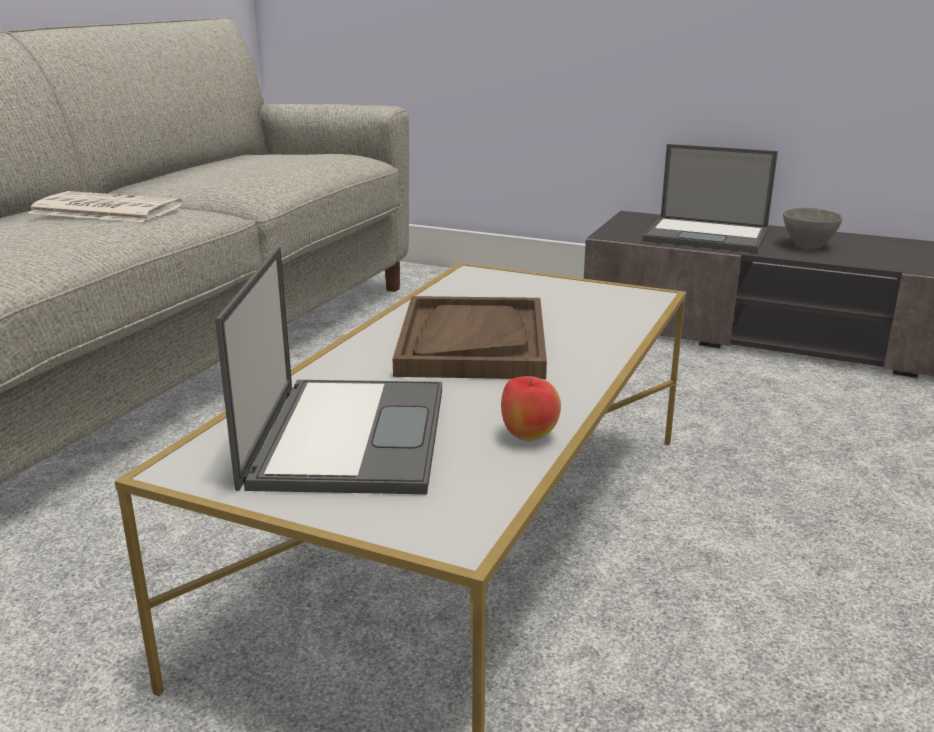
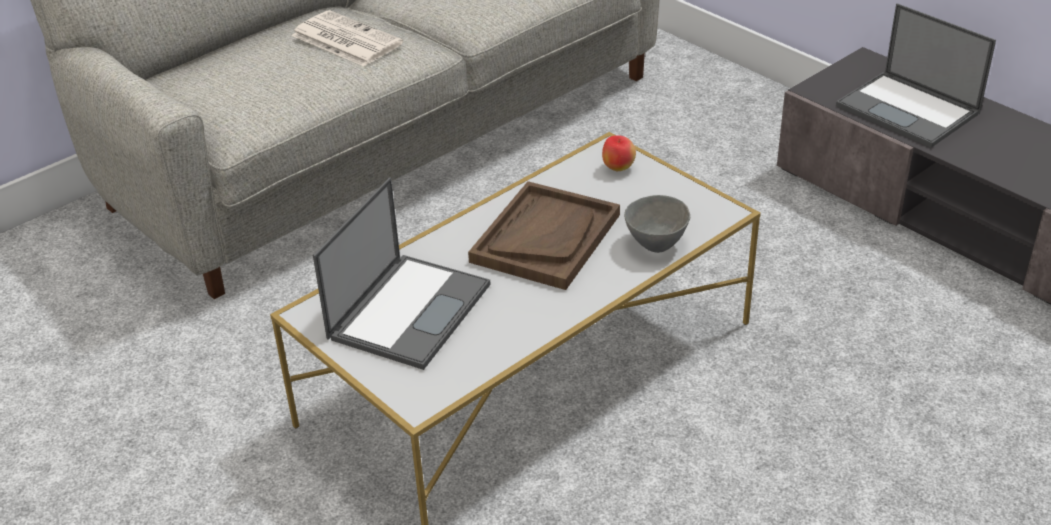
camera: 25 degrees right, 15 degrees up
(528, 436) = (513, 340): apple -> apple (618, 168)
(807, 246) = (995, 146): grey bowl -> grey bowl (655, 244)

